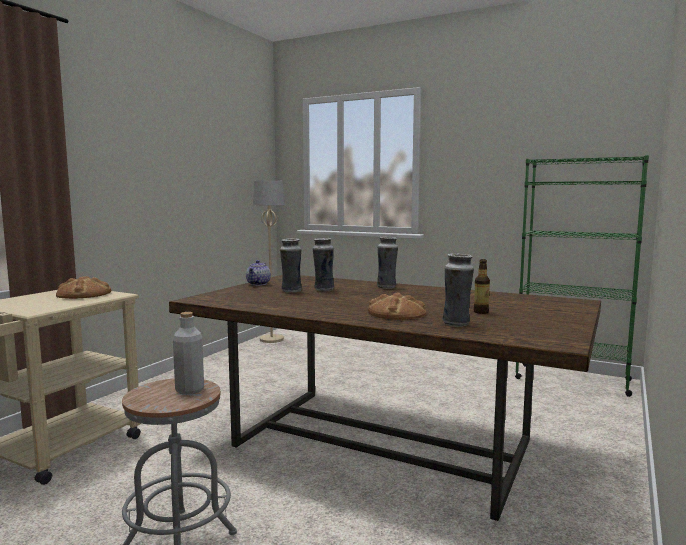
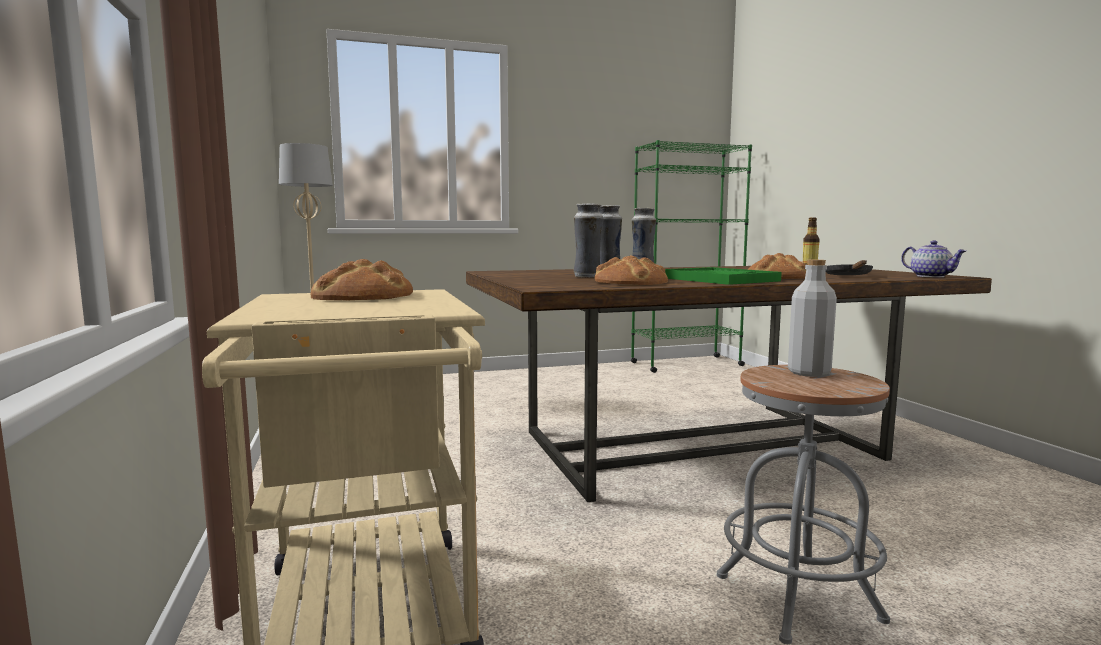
camera: 45 degrees left, 0 degrees up
(259, 284) = (509, 276): teapot -> teapot (931, 276)
(269, 301) = (630, 282): none -> bread
(334, 309) = (719, 279): none -> green tray
(457, 324) = (848, 276): vase -> black frying pan

